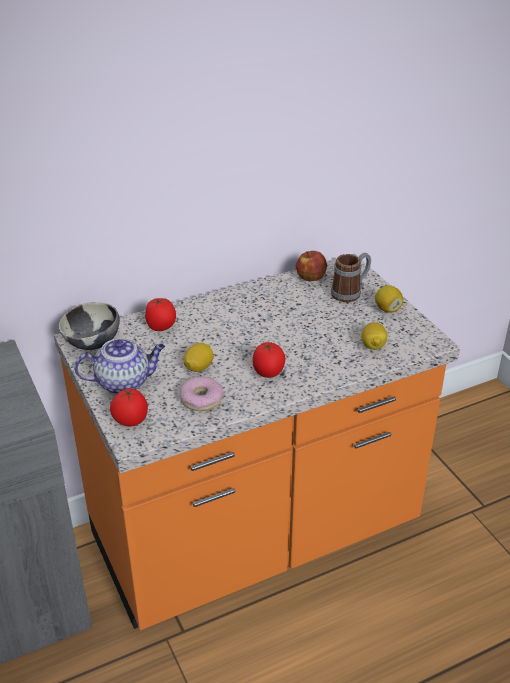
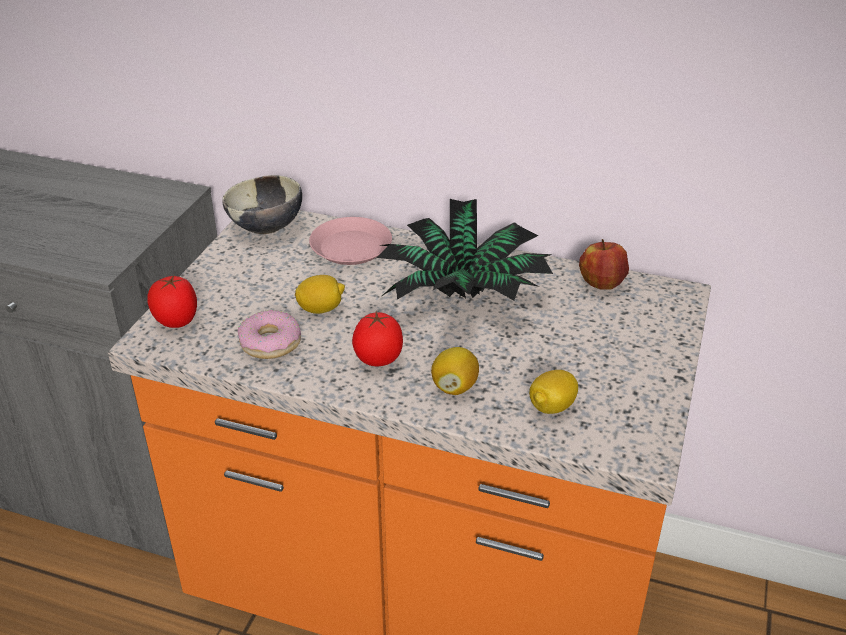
camera: 45 degrees right, 0 degrees up
(124, 382) = (232, 281): teapot -> none
(161, 327) = (351, 247): tomato -> pink plate
(259, 319) = (464, 296): none -> potted plant
(350, 292) = (627, 327): mug -> none
(387, 309) = (645, 375): lemon -> lemon (454, 387)

